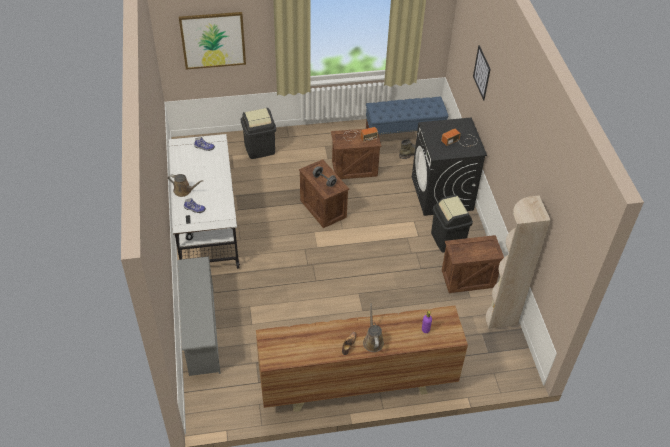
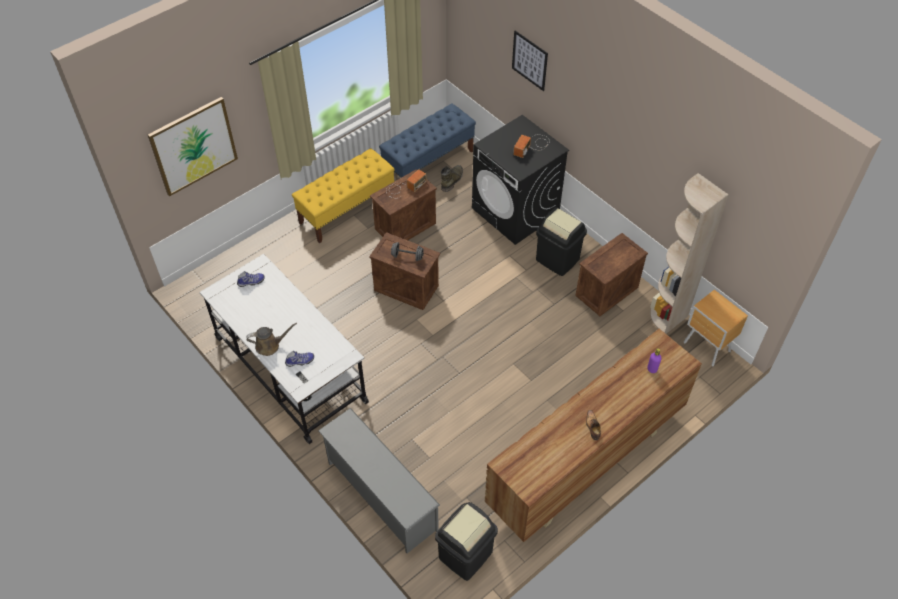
camera: 30 degrees left, 5 degrees up
(259, 149) = (283, 252): black trash can -> black trash can (465, 554)
(323, 141) = (347, 210): none -> yellow bench
(373, 341) = (612, 409): brown watering can -> none
(516, 356) = (707, 348): none -> brown nightstand

